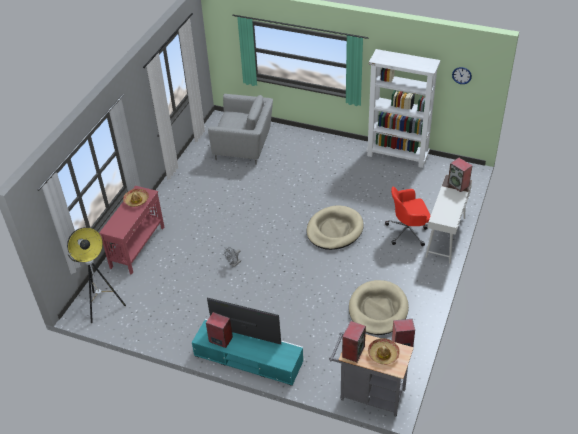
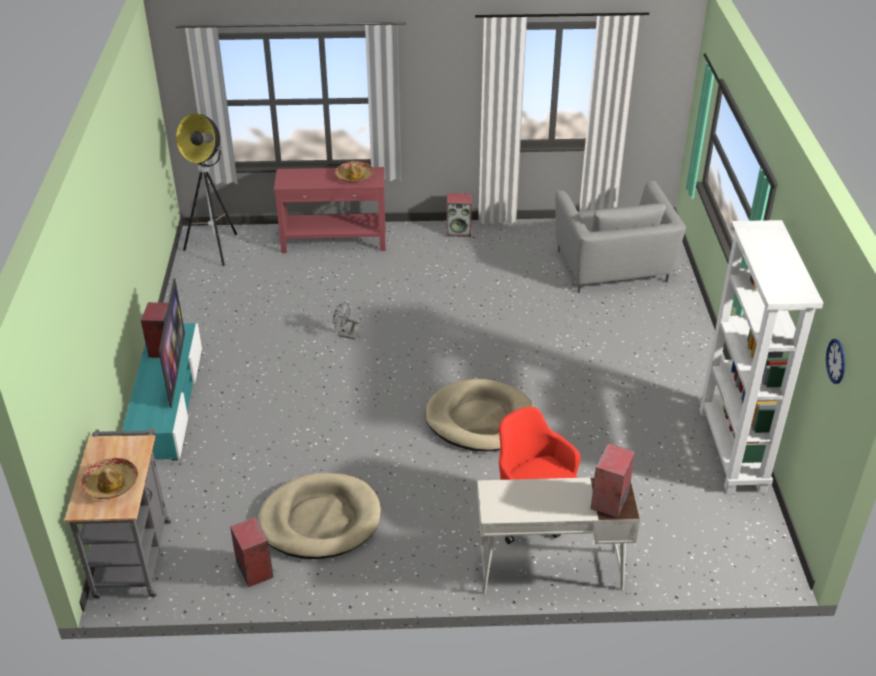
camera: 65 degrees right, 5 degrees down
(353, 351) = (109, 448): speaker -> speaker (459, 231)

